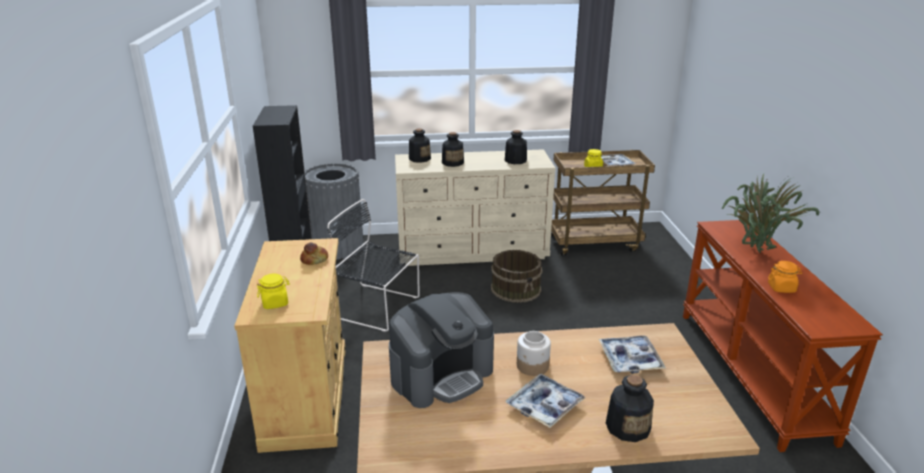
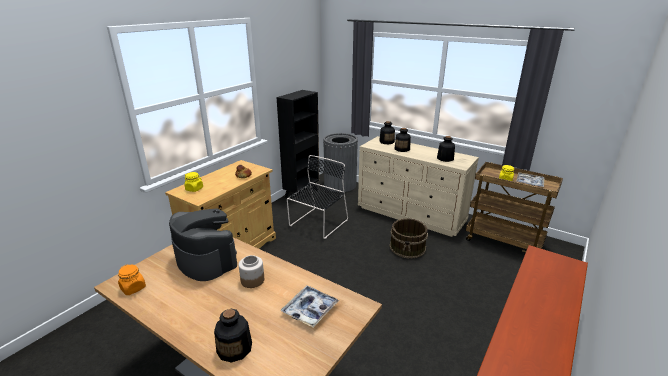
camera: 40 degrees right, 0 degrees up
(376, 307) = (317, 223): black chair -> black chair turned 60 degrees clockwise
(442, 375) = (206, 259): coffee machine -> coffee machine turned 135 degrees counterclockwise
(544, 406) = (218, 306): tray -> none
(755, 254) = (541, 290): potted plant -> none
(781, 288) = (519, 327): orange jar -> orange jar (133, 288)

